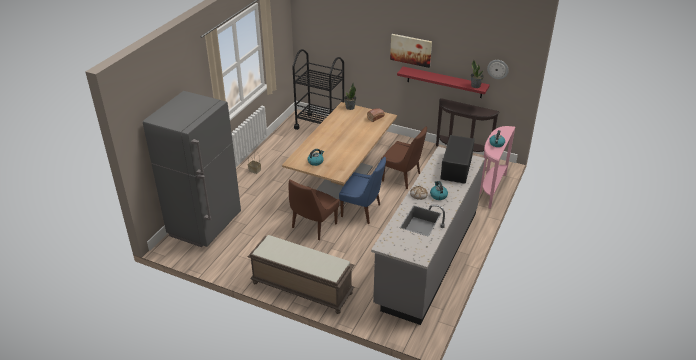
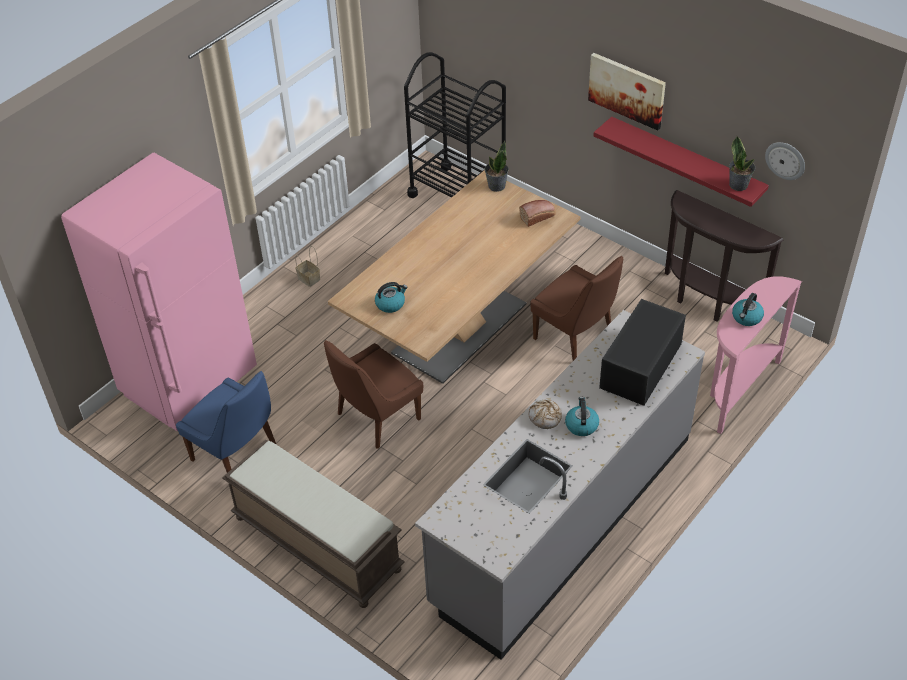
camera: 15 degrees right, 10 degrees up
(205, 225) = (190, 384): grey fridge -> pink fridge
(362, 211) = (475, 399): blue chair -> blue chair (236, 454)

